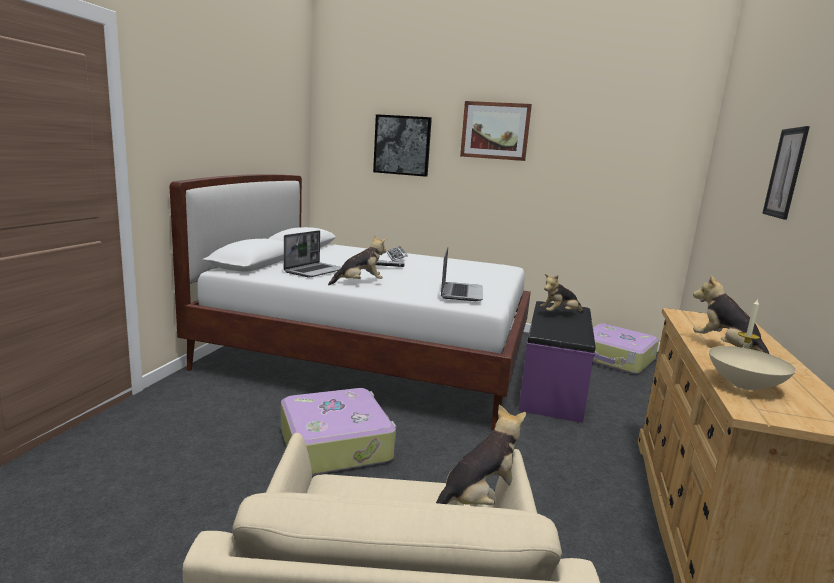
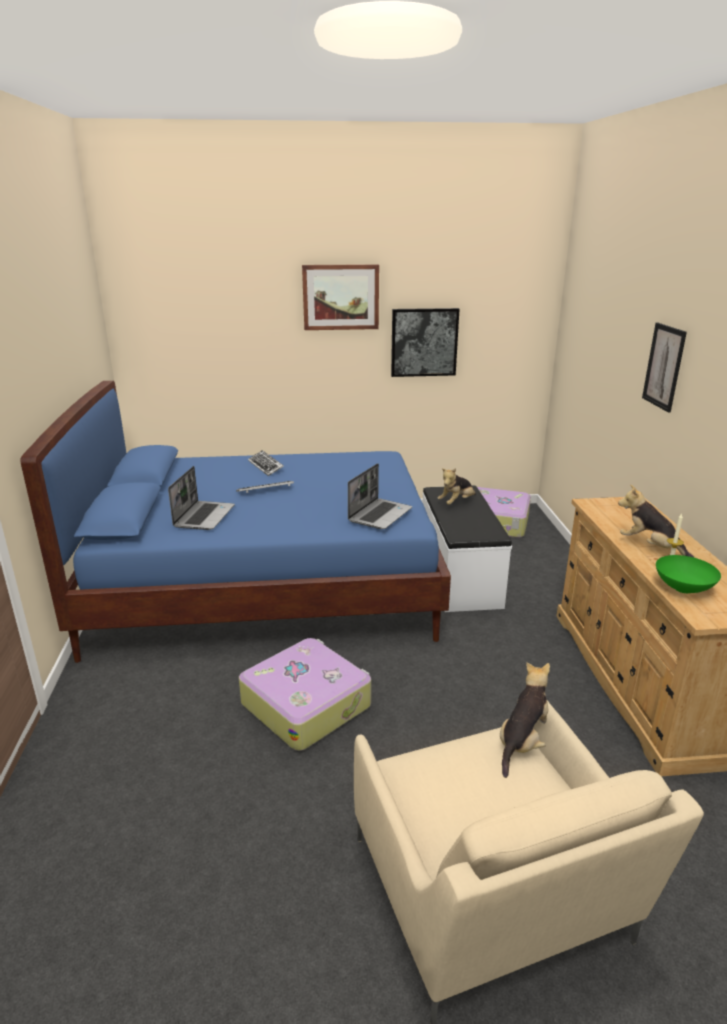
camera: 20 degrees left, 10 degrees up
(359, 283) = (268, 525): plush toy -> none
(371, 356) = (266, 584): white bed -> blue bed
(402, 145) = (230, 322): picture -> picture (424, 342)
(461, 292) = (380, 514): laptop -> laptop turned 45 degrees clockwise
(551, 387) = (458, 575): purple bench -> white bench
(743, 385) = (682, 588): beige bowl -> green bowl

